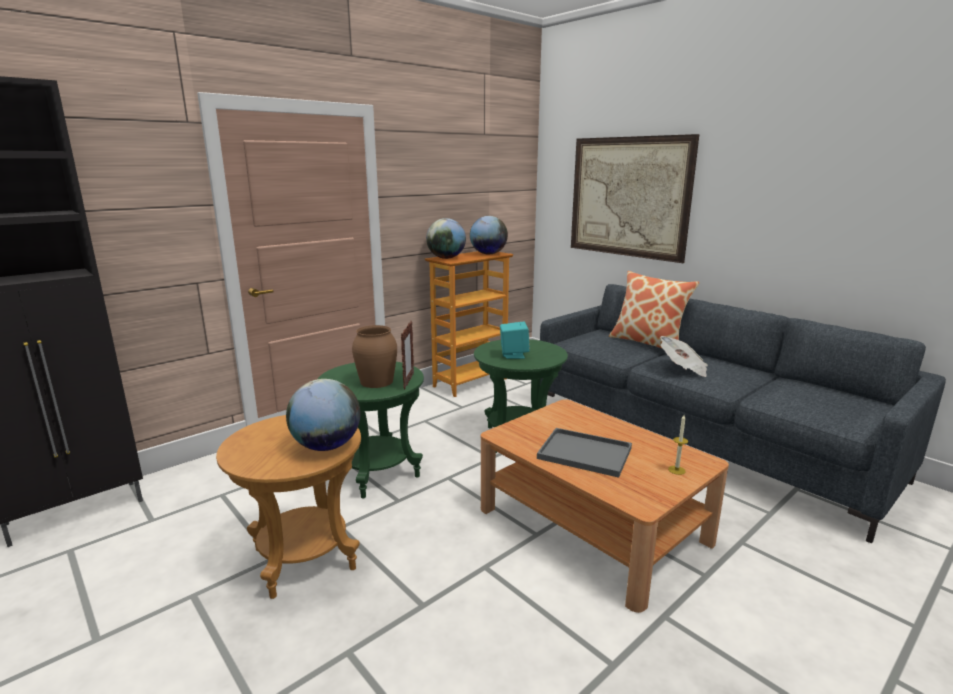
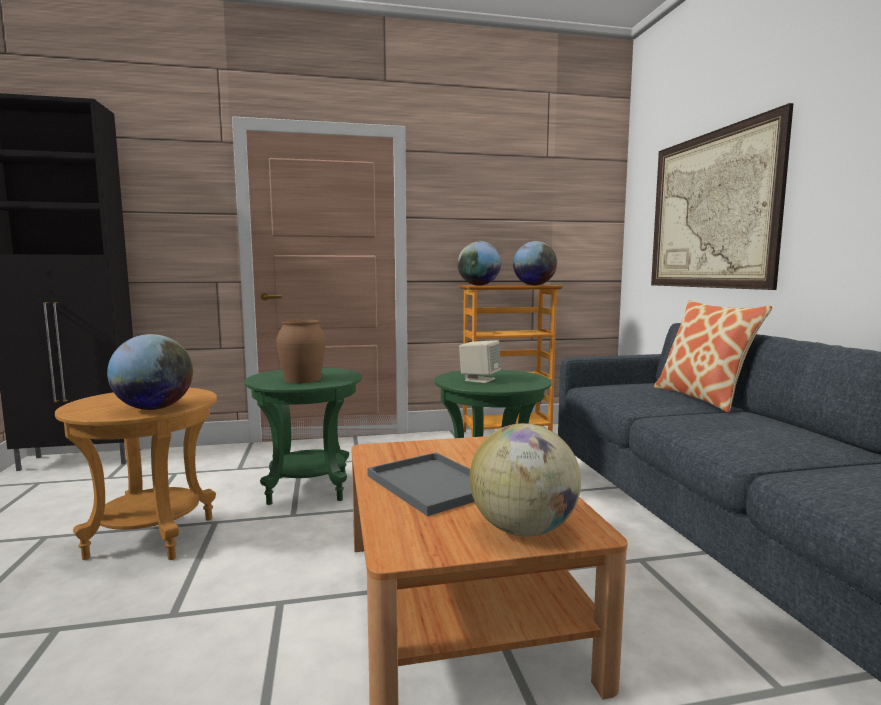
camera: 30 degrees right, 10 degrees down
(408, 381) = (329, 383): picture frame -> none
(513, 355) = (479, 379): turquoise speaker -> beige speaker
(676, 470) = (523, 530): candle -> globe
(683, 369) = (708, 425): newspaper -> none

